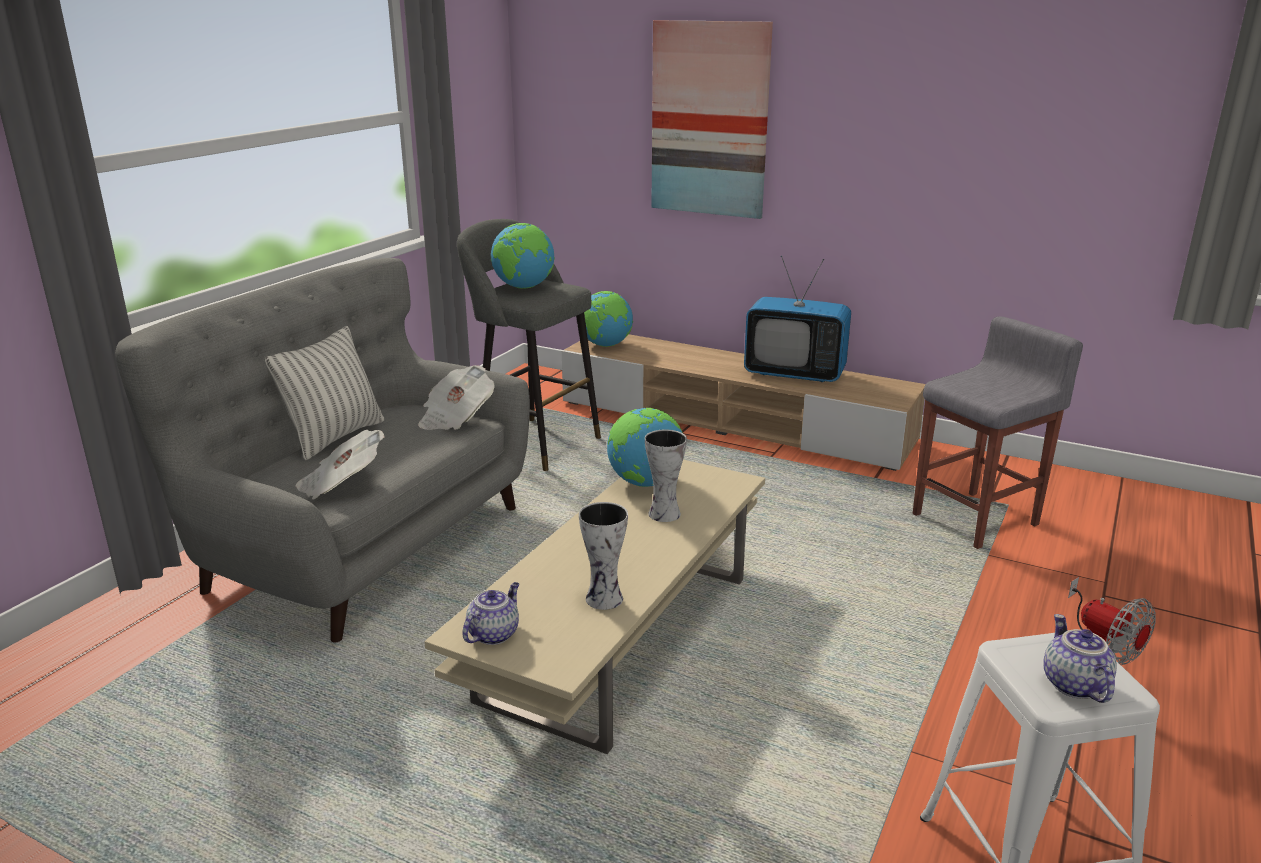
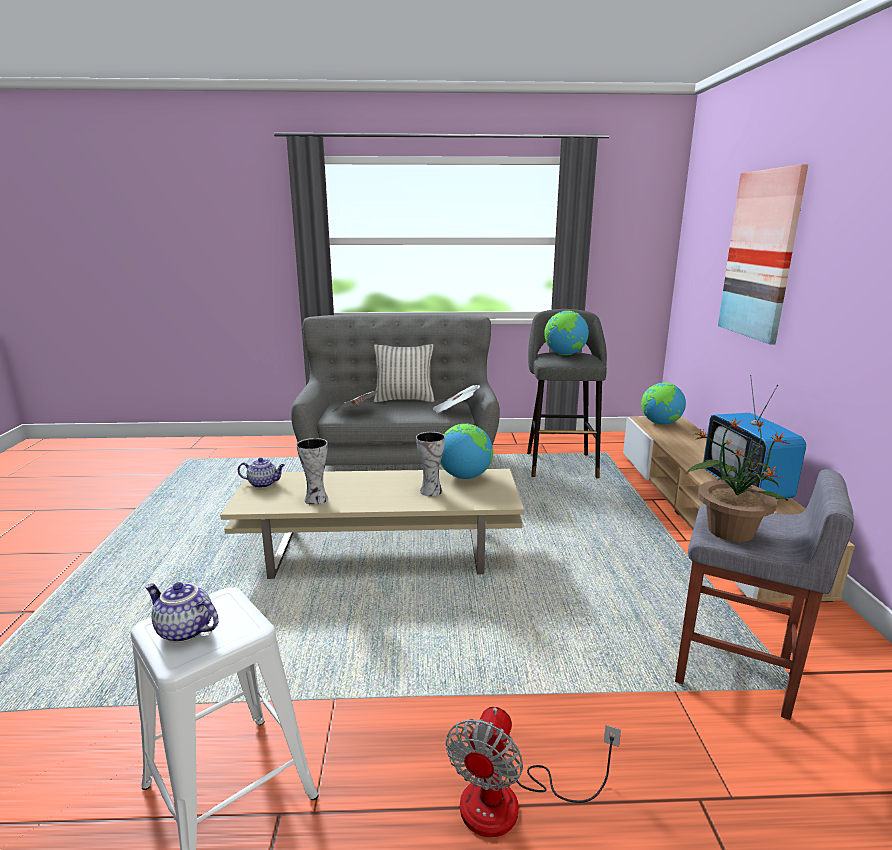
camera: 60 degrees right, 5 degrees down
(990, 393) = (729, 530): none -> potted plant
(1072, 684) = (183, 631): teapot -> teapot turned 120 degrees counterclockwise

